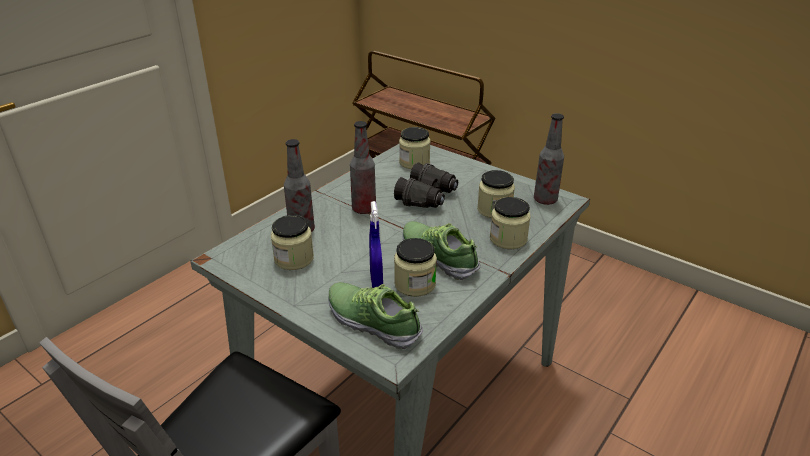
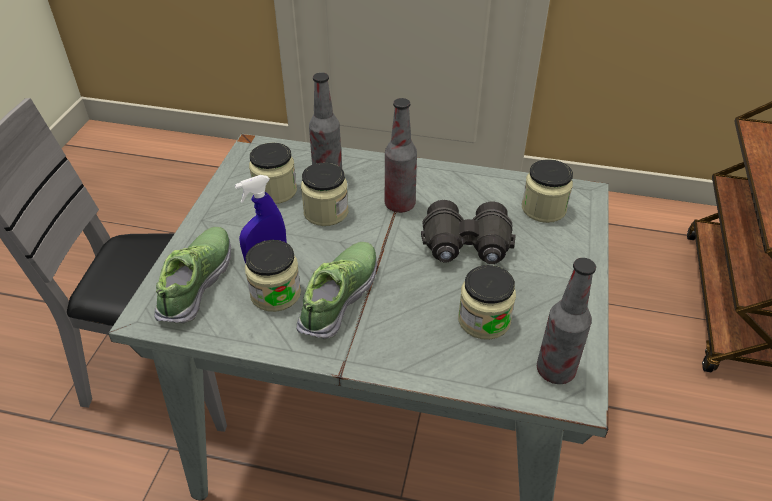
camera: 65 degrees right, 10 degrees up
(508, 239) = (420, 353): jar -> jar (326, 212)

